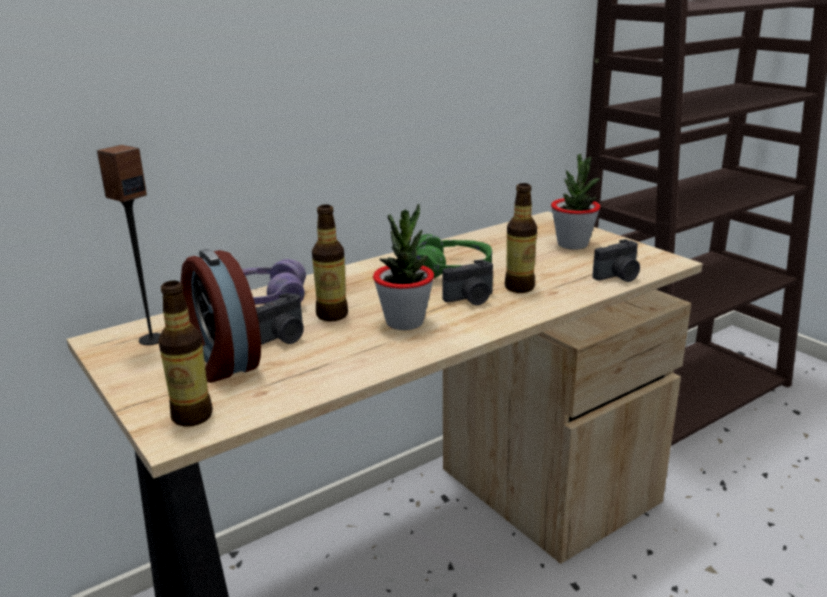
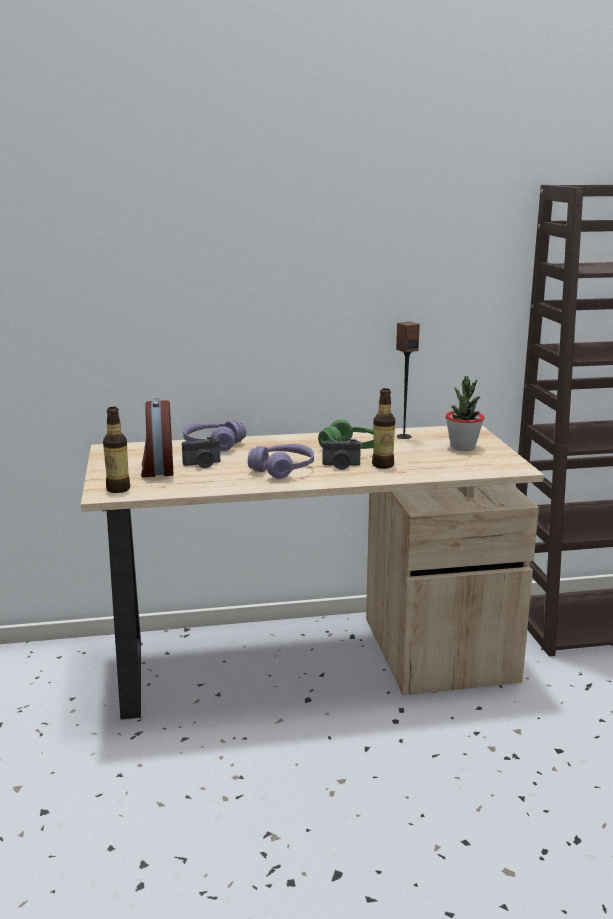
camera: 25 degrees right, 5 degrees down
(151, 339) = (132, 452): speaker -> speaker (403, 436)
(332, 315) = (244, 459): bottle -> none
(405, 322) = (283, 470): potted plant -> purple headphones
(618, 276) = (463, 471): camera -> none

